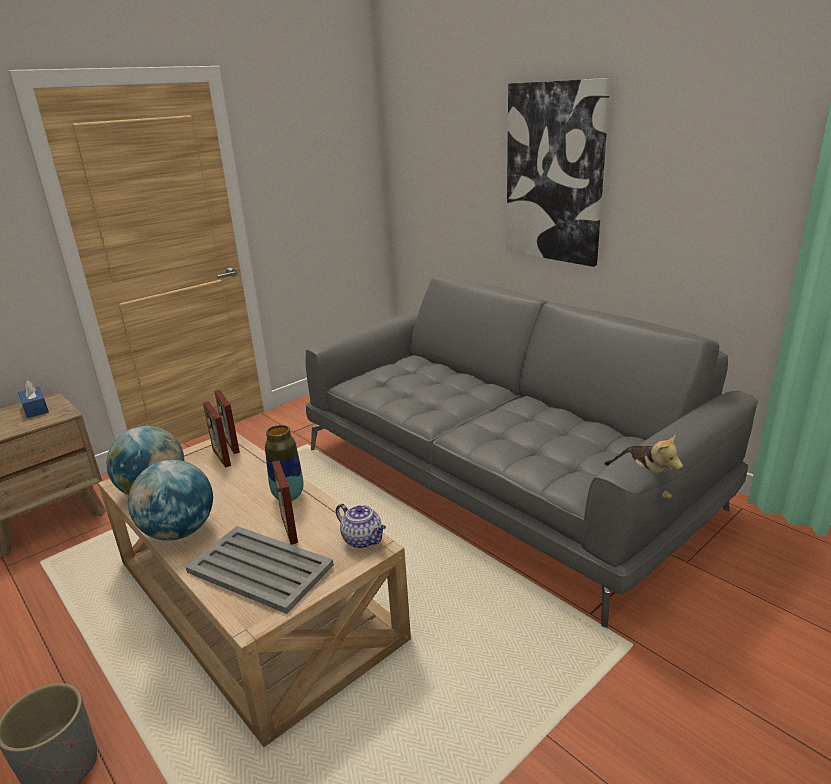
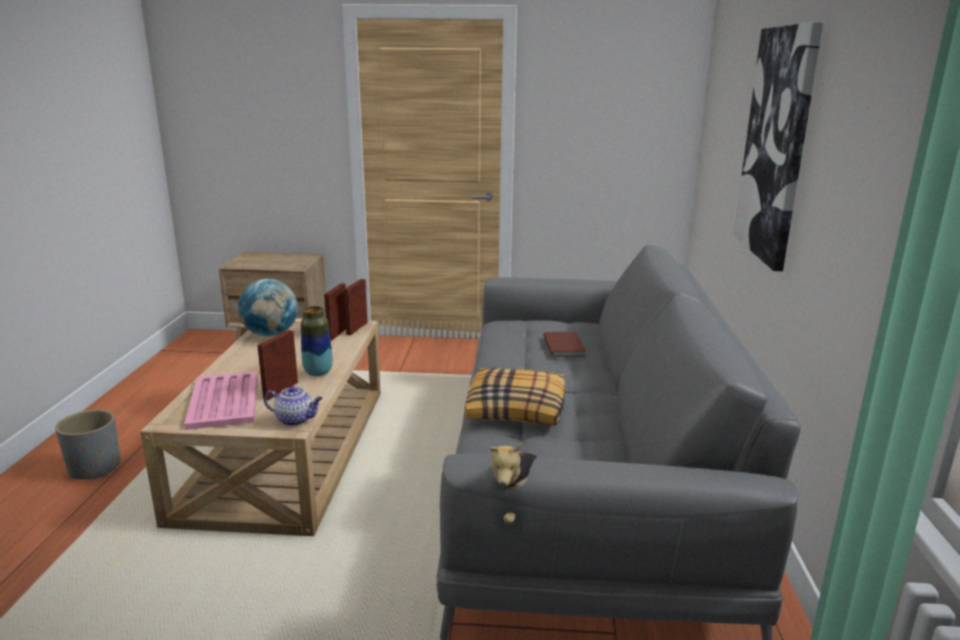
camera: 45 degrees right, 5 degrees down
(35, 409) = (293, 259): blue tissue box -> none
(179, 531) = (237, 360): globe -> none
(259, 568) = (224, 400): grey tray -> pink tray
(363, 540) = (296, 419): teapot -> teapot turned 75 degrees counterclockwise
(434, 379) = (565, 346): none -> brown book
(498, 436) = (517, 409): none -> pillow

